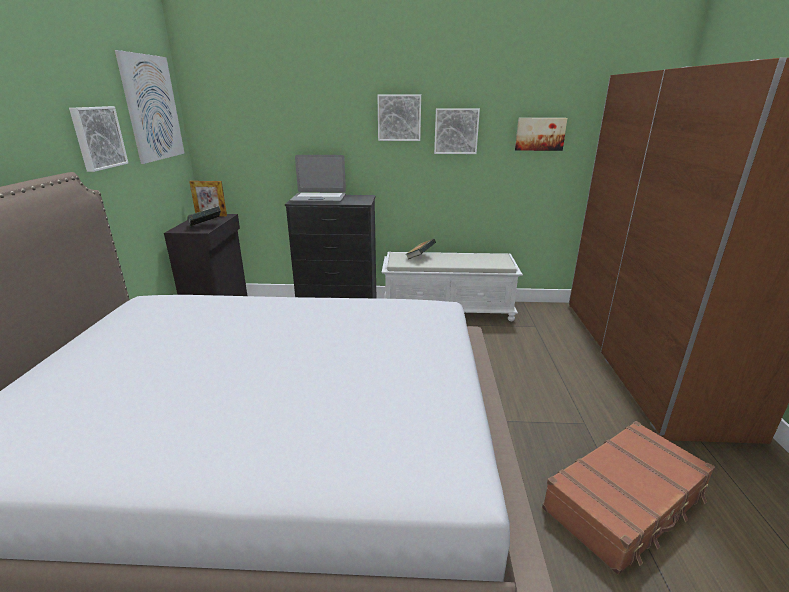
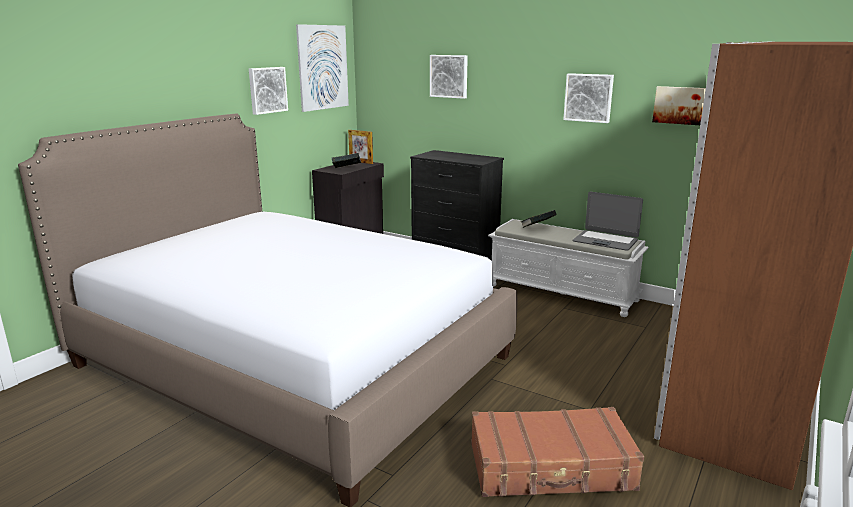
camera: 30 degrees right, 5 degrees down
(319, 198) = (446, 155): laptop -> laptop (605, 241)
(399, 117) = (532, 81): picture -> picture (449, 76)

